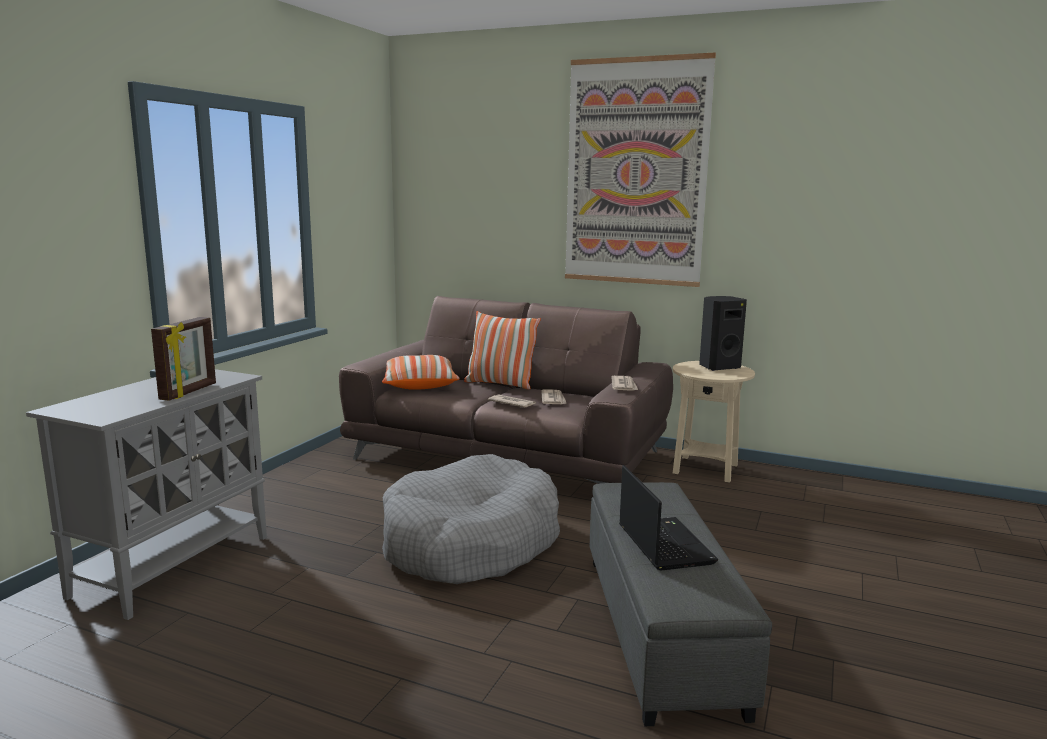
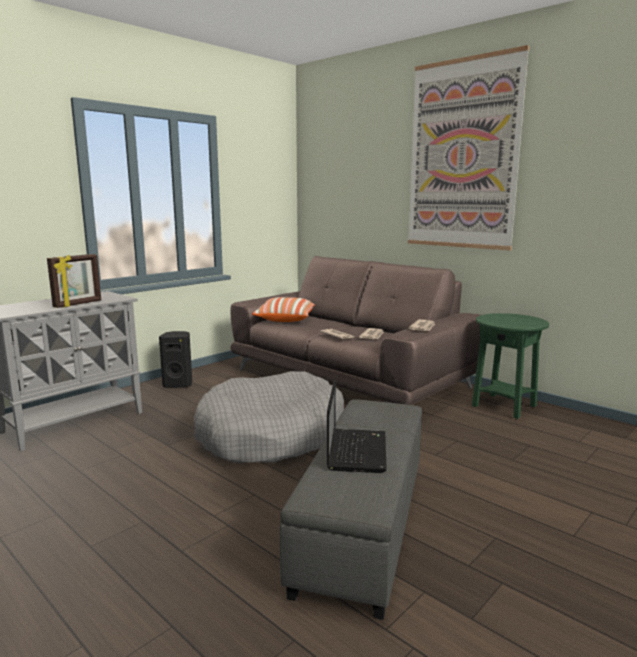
camera: 20 degrees right, 0 degrees up
(500, 384) = (344, 322): pillow -> none
(705, 470) = (504, 406): beige side table -> green side table
(718, 367) = (518, 319): black speaker -> black speaker (179, 384)

